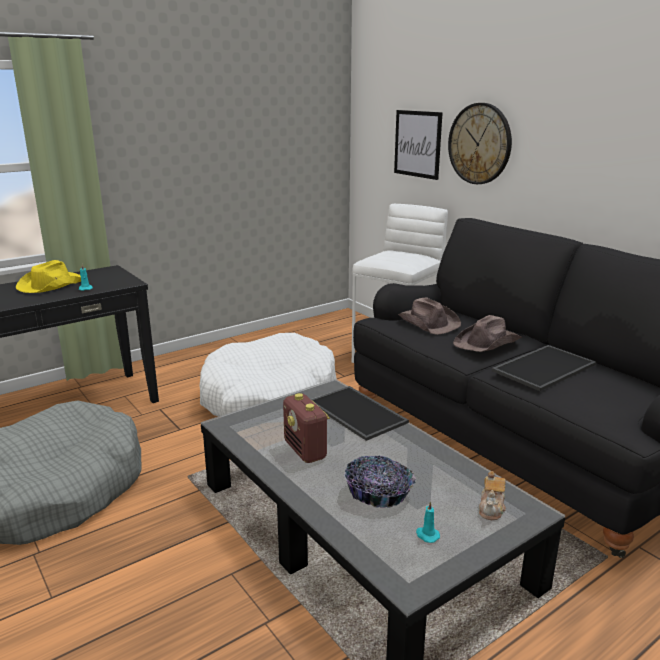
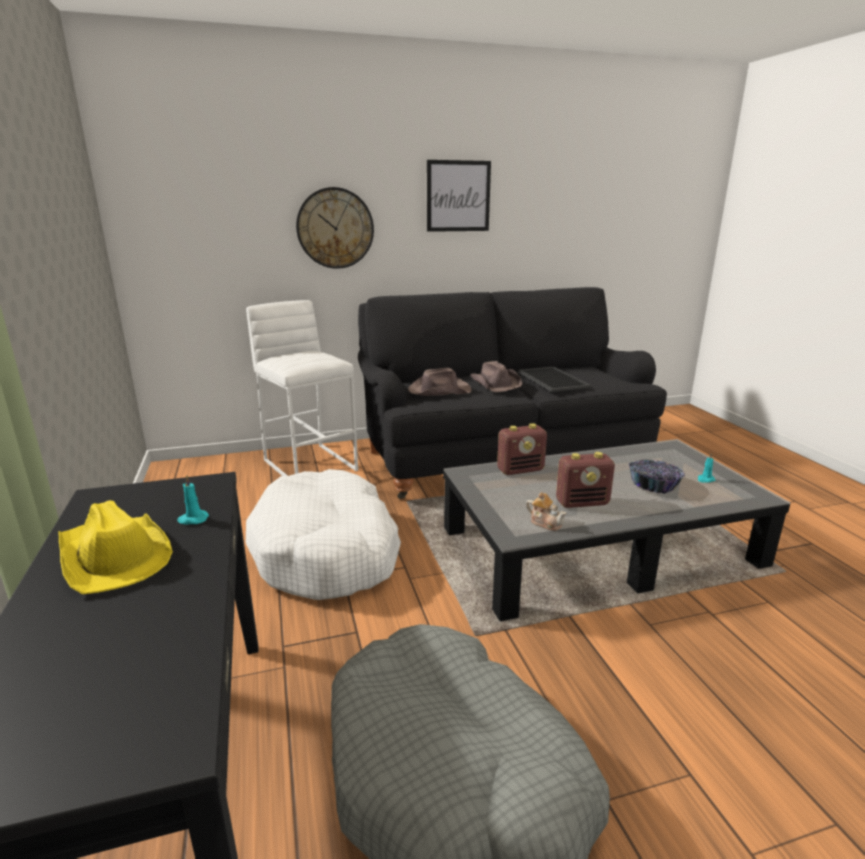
camera: 70 degrees left, 0 degrees up
(359, 412) = (520, 470): tray -> radio
(417, 144) = (245, 236): picture -> picture (458, 196)
(491, 508) = (672, 455): teapot -> teapot (545, 523)

